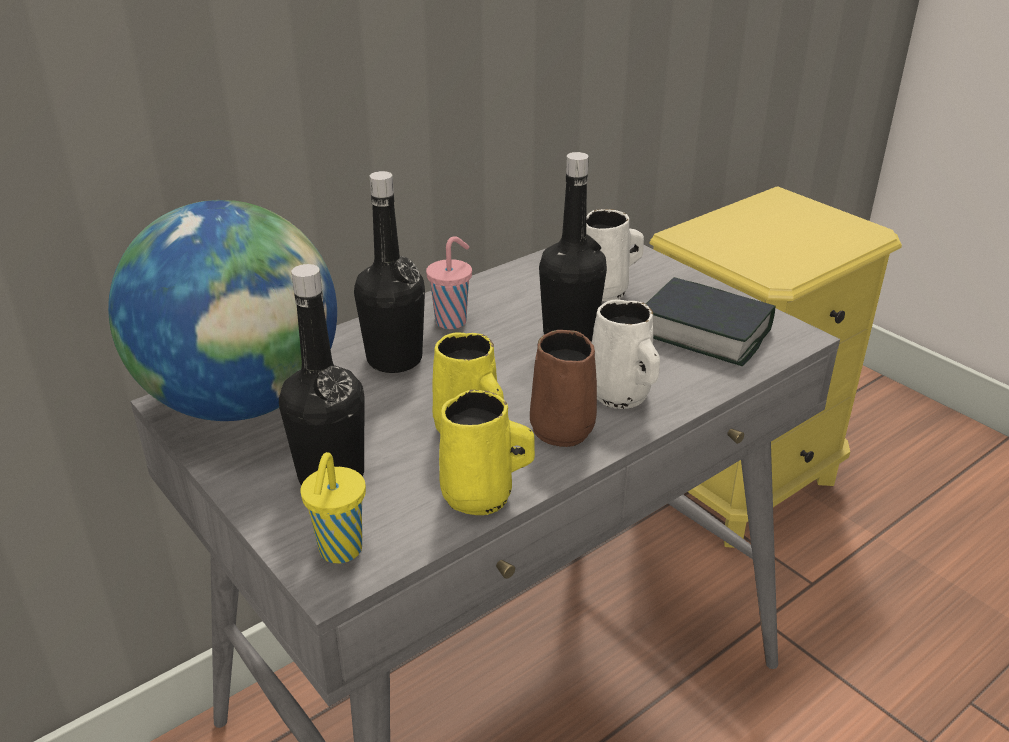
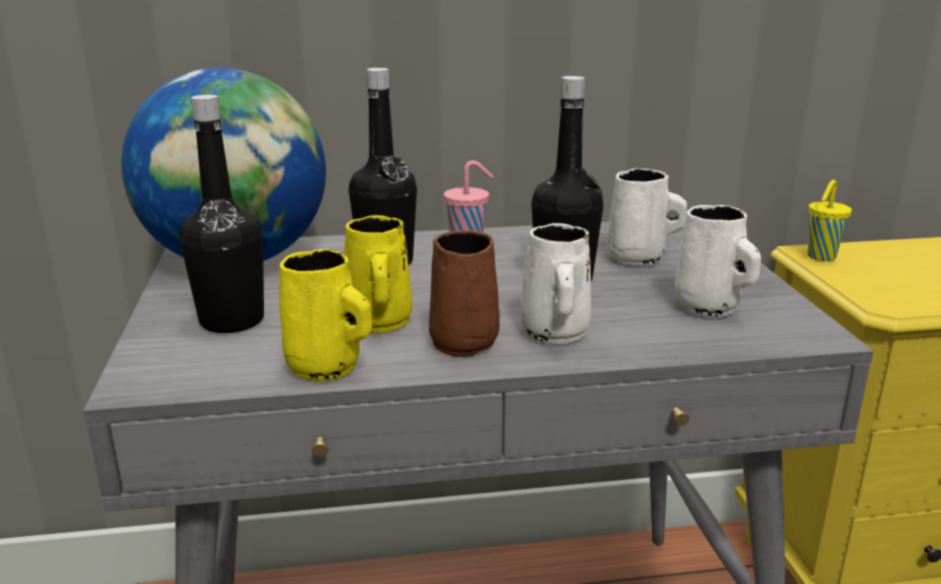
camera: 30 degrees right, 10 degrees down
(339, 551) = (167, 369): yellow cup -> yellow cup (820, 257)
(705, 332) = (709, 308): book -> white mug

